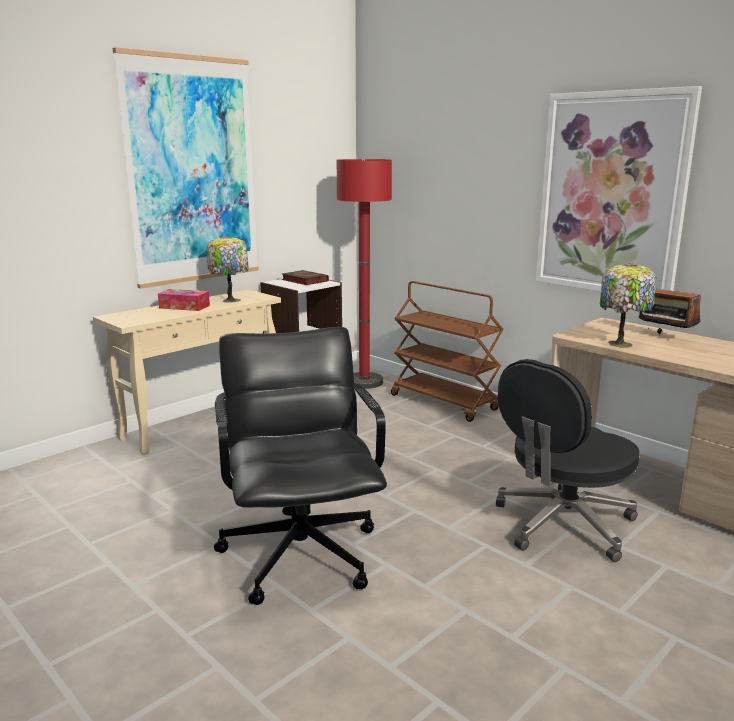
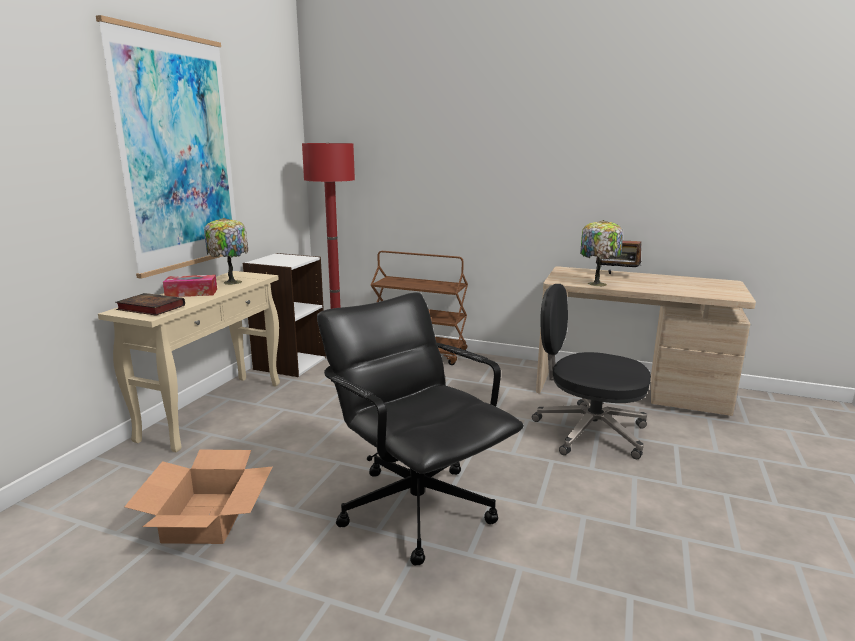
camera: 25 degrees left, 0 degrees up
(123, 515) = (207, 517): none -> cardboard box
(303, 280) = (283, 258): book -> book (149, 308)
(562, 524) = (587, 431): black office chair -> black office chair turned 90 degrees clockwise
(611, 194) = (557, 168): picture -> none

